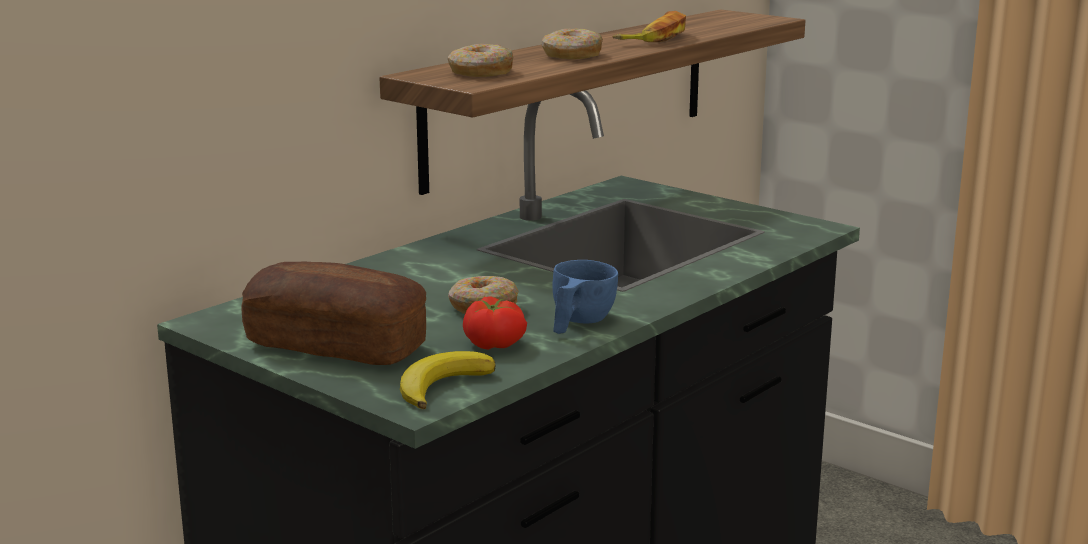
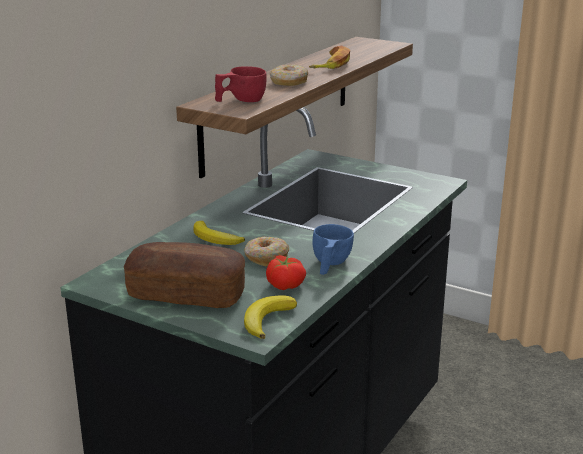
camera: 10 degrees left, 5 degrees up
(417, 279) = (215, 239): none -> banana
(480, 72) = (240, 100): donut -> red cup

